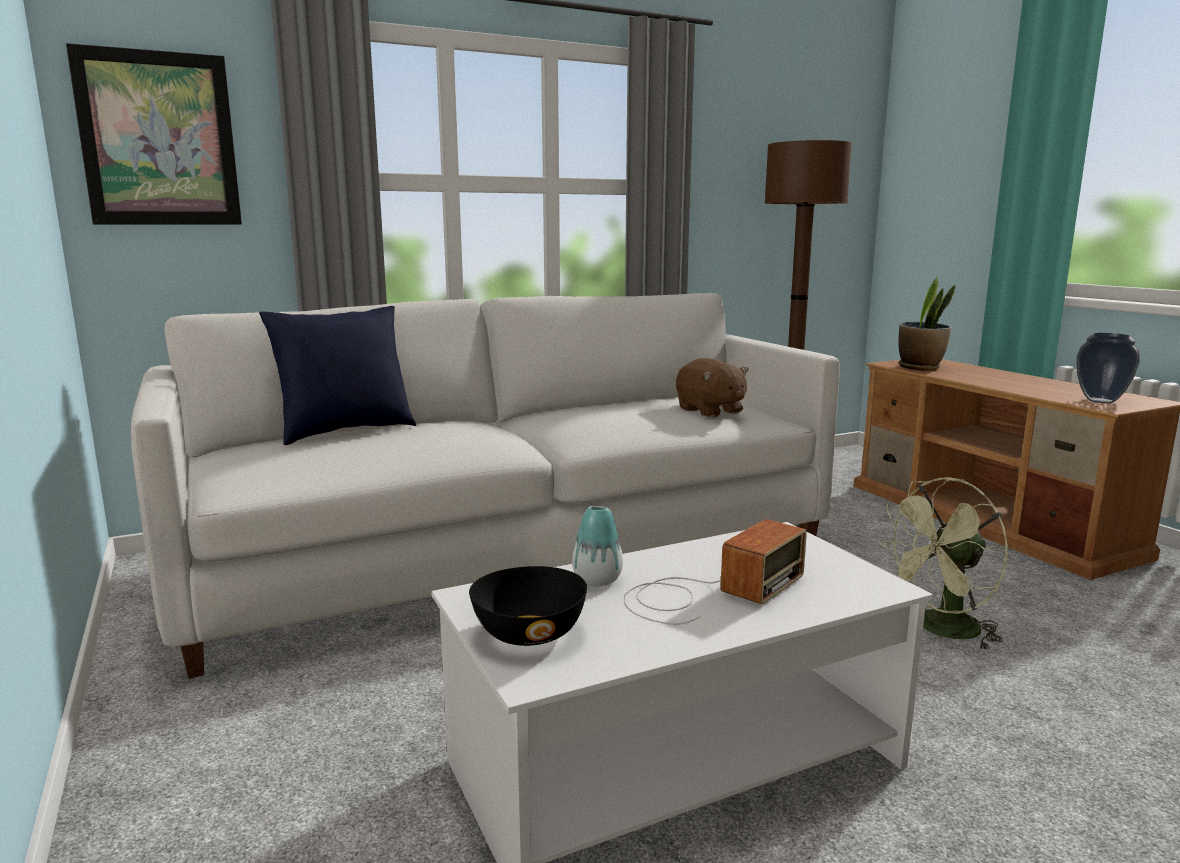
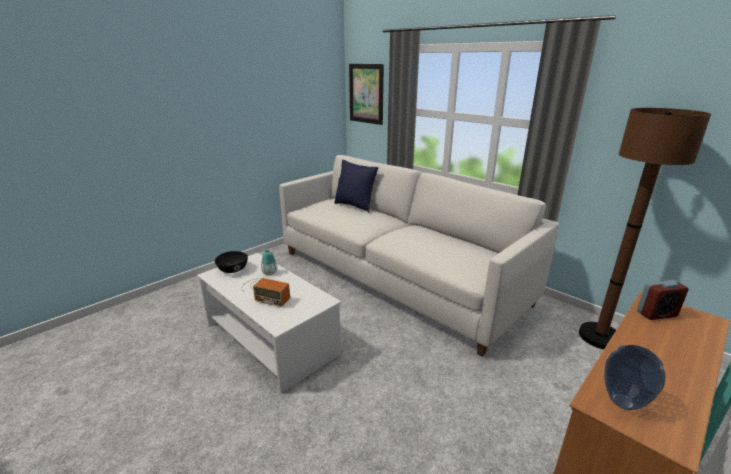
camera: 70 degrees right, 10 degrees up
(710, 411) = (455, 258): brown plush toy -> none
(920, 367) = (656, 314): potted plant -> alarm clock
(940, 630) = (403, 408): green fan -> none

